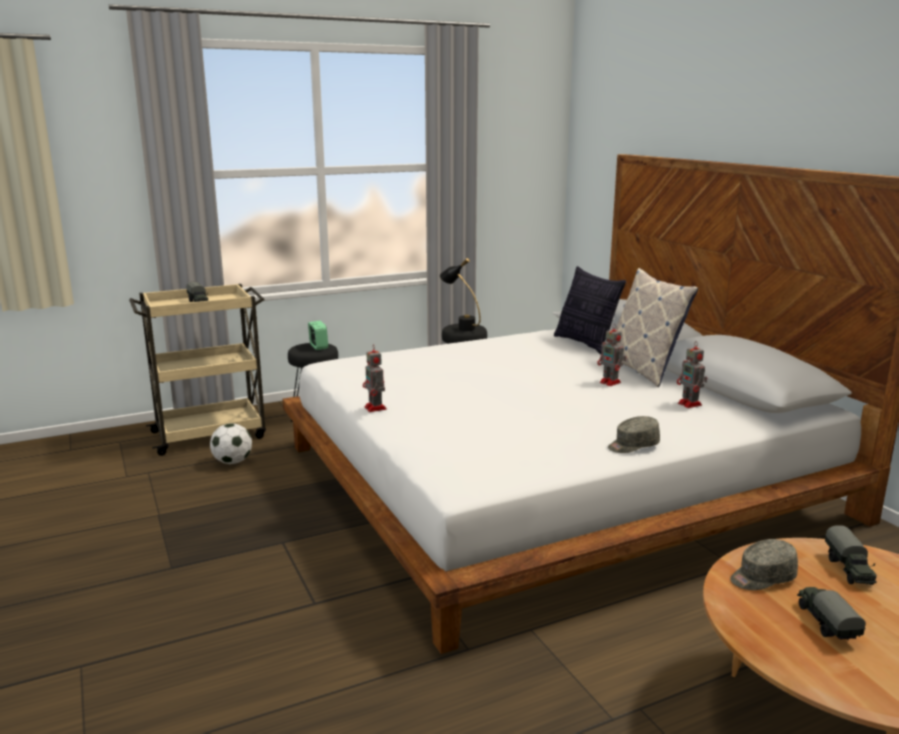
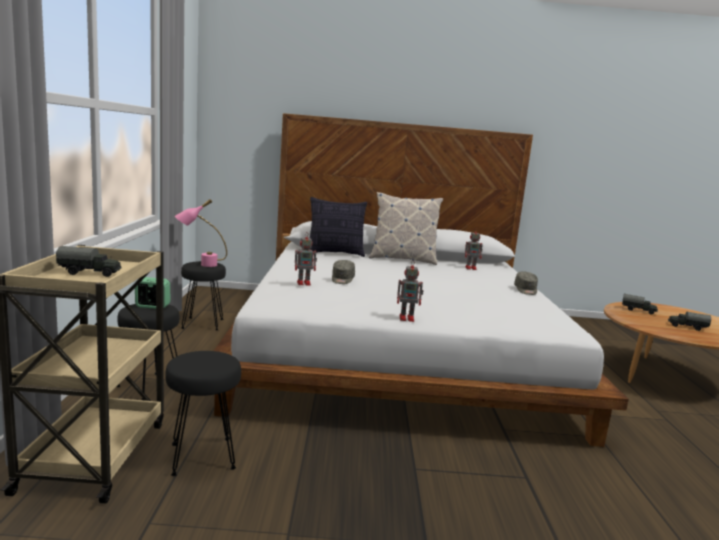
camera: 65 degrees left, 5 degrees down
(232, 462) = (202, 457): football -> black stool
(460, 327) = (200, 265): black table lamp -> pink table lamp
(611, 383) = (419, 268): toy robot -> toy robot (304, 283)
(762, 578) = (647, 323): grey cap -> grey cap (342, 279)

